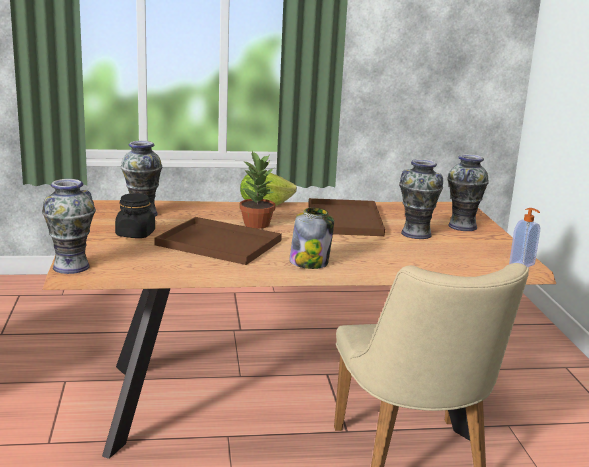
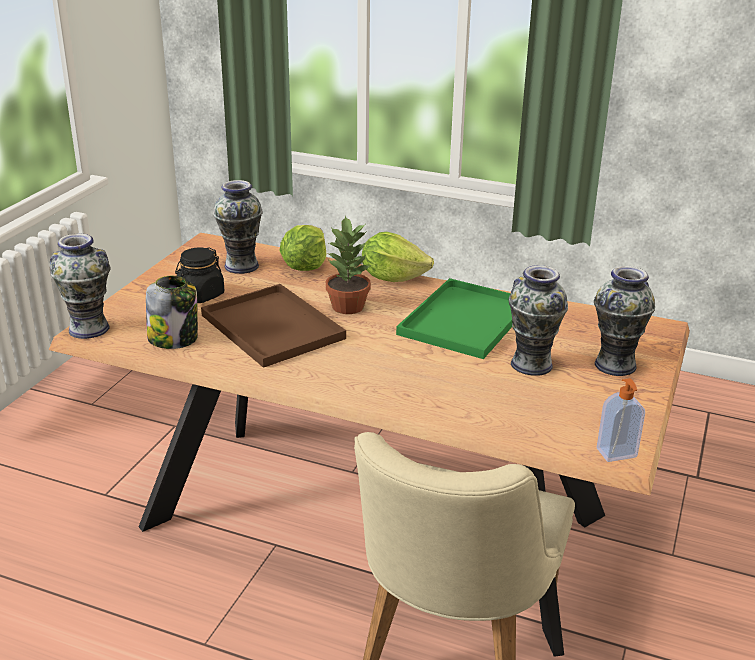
camera: 30 degrees right, 10 degrees up
(192, 208) = (305, 266): none -> lettuce
(309, 263) = (338, 381): jar -> jar (174, 338)
(343, 219) = (464, 318): brown tray -> green tray

